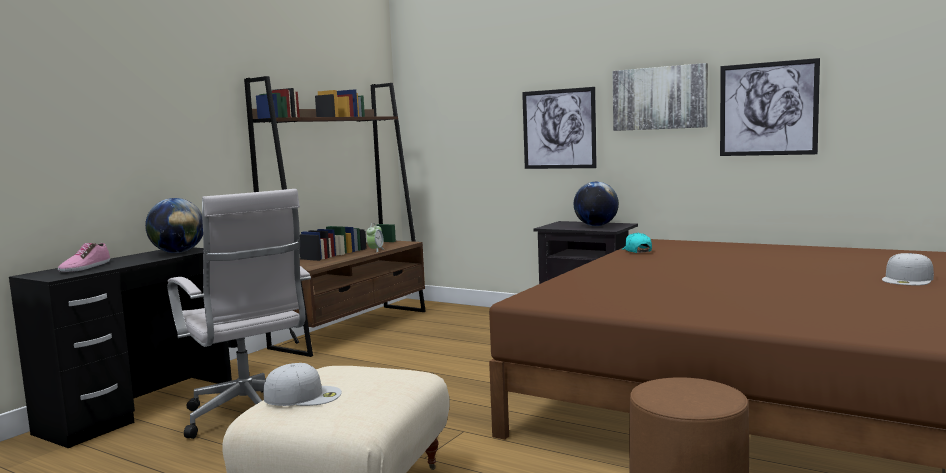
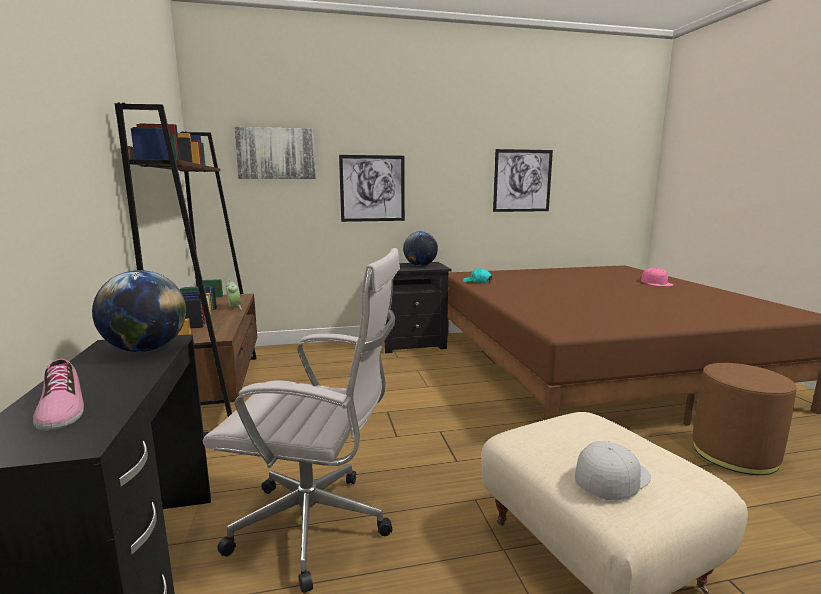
camera: 45 degrees left, 5 degrees up
(659, 98) = (453, 168): picture -> picture (276, 153)
(908, 279) = (656, 283): white cap -> pink cap

